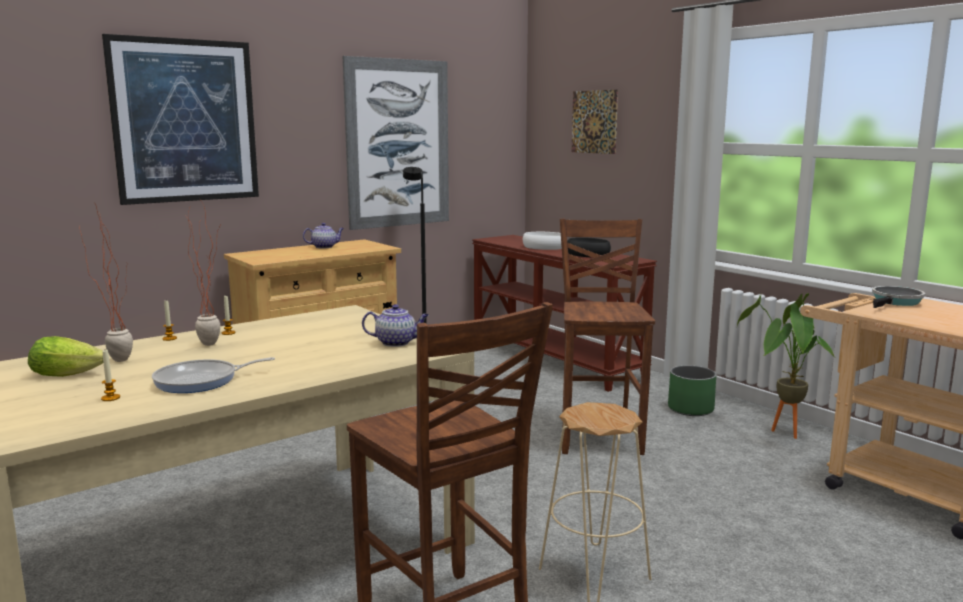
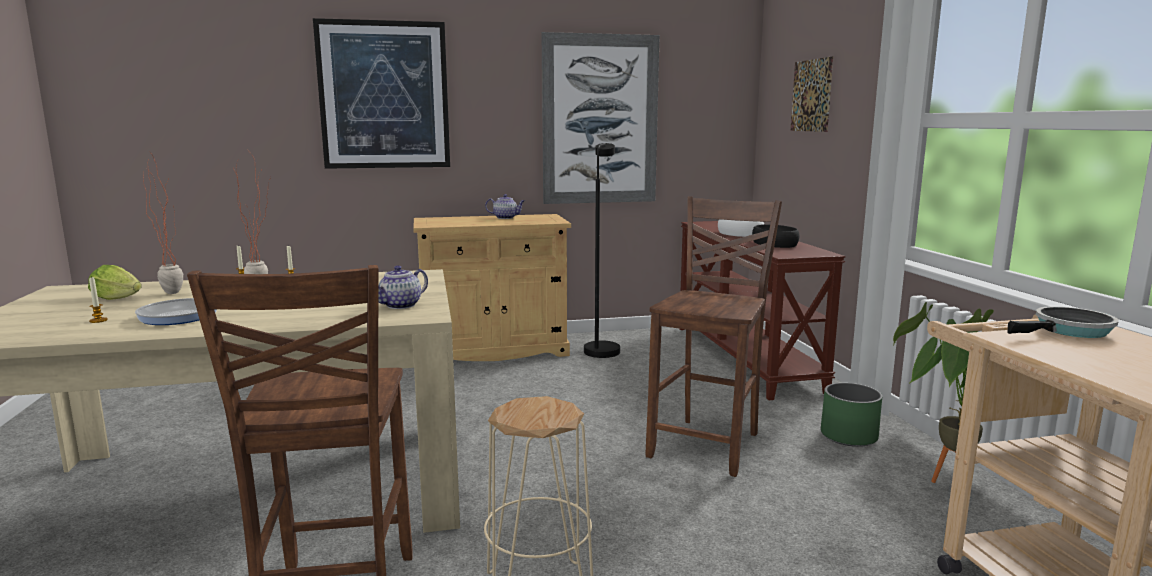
camera: 25 degrees right, 0 degrees up
(397, 343) = (400, 306): teapot -> teapot turned 105 degrees clockwise

